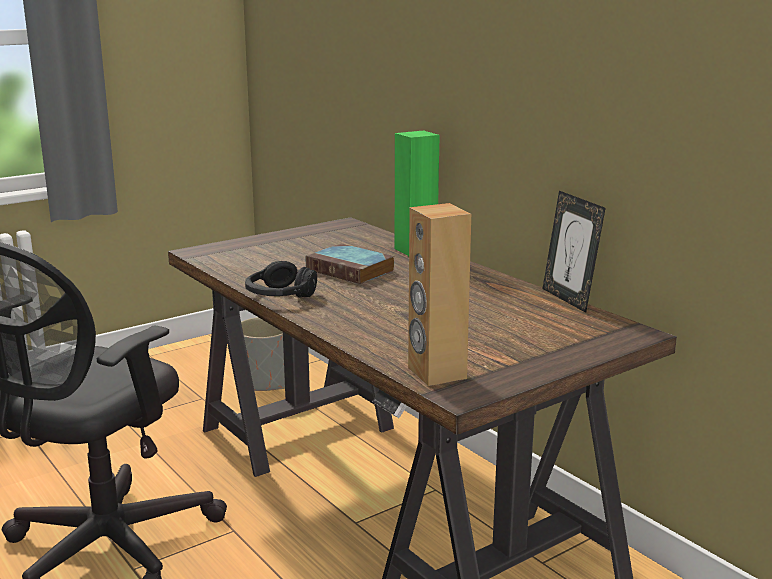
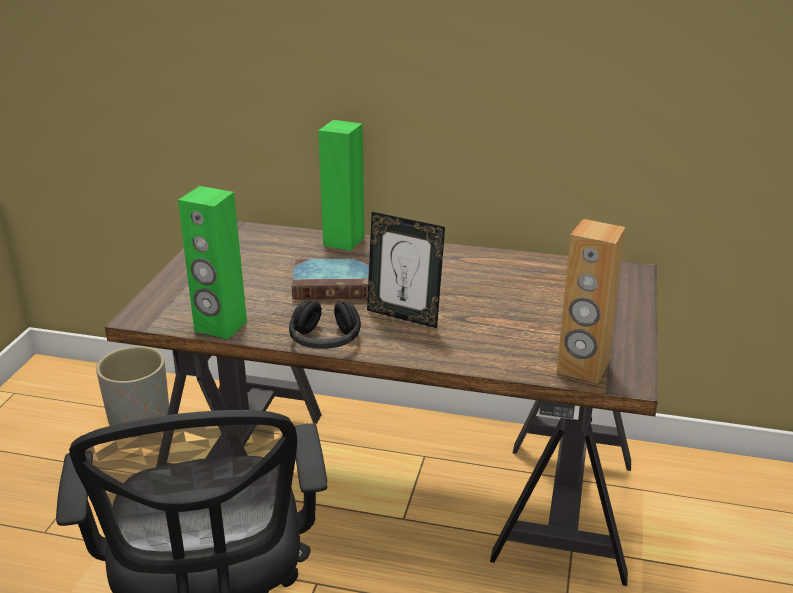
camera: 40 degrees left, 10 degrees up
(230, 269) = (220, 326): none -> green speaker
(568, 299) = (542, 255): picture frame -> picture frame (404, 316)

